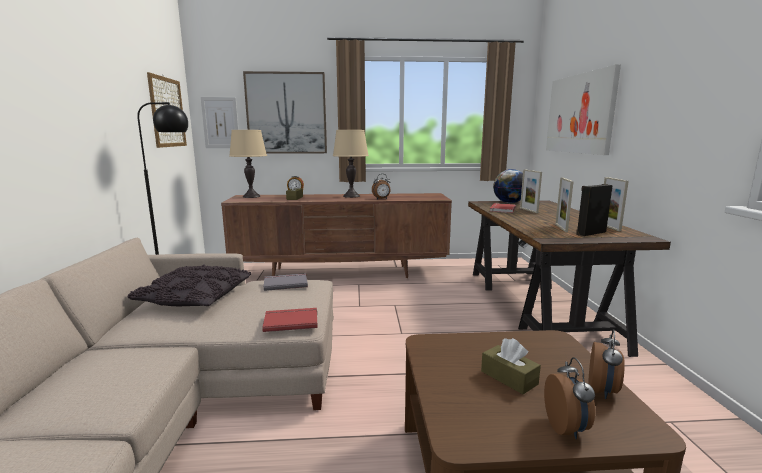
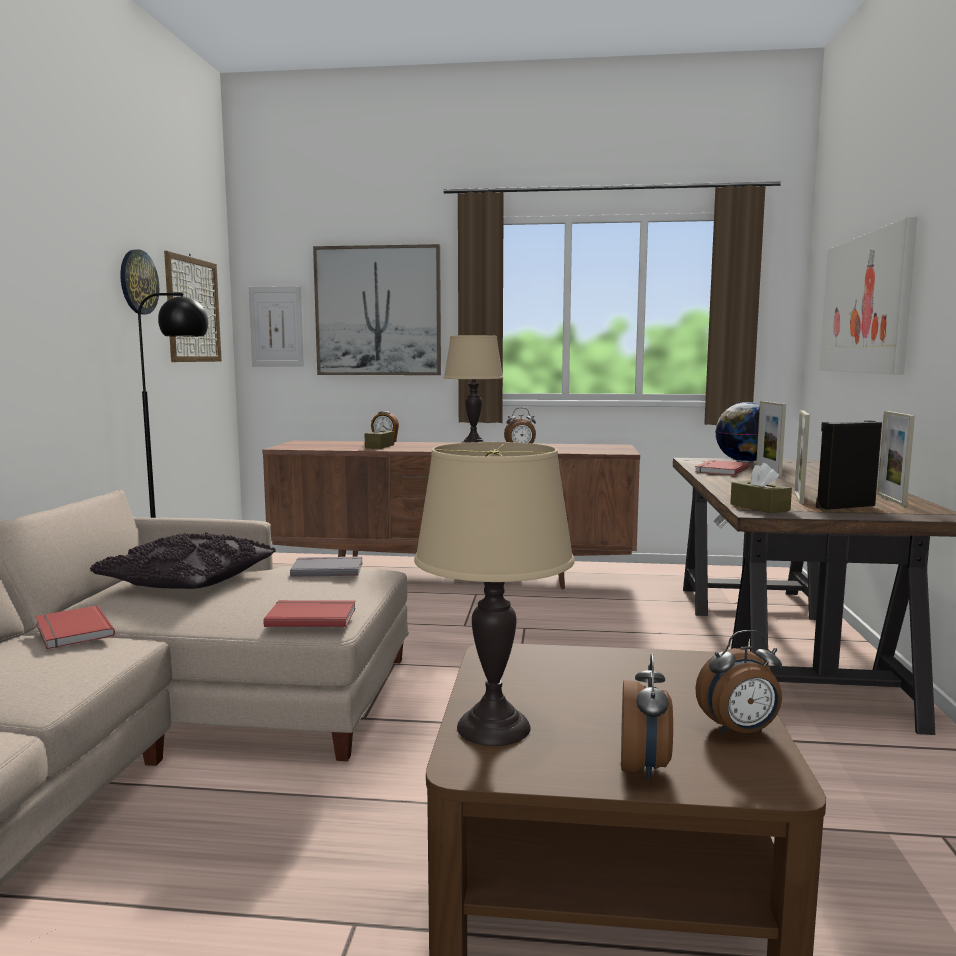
camera: 10 degrees right, 5 degrees down
(125, 346) = (71, 631): none -> red book
(132, 94) = (138, 282): none -> wall clock
(251, 196) = (313, 443): beige table lamp -> beige table lamp (493, 728)
(509, 377) = (597, 703): brown tissue box -> brown tissue box (759, 507)
(603, 391) = (739, 731): alarm clock -> alarm clock turned 45 degrees clockwise

